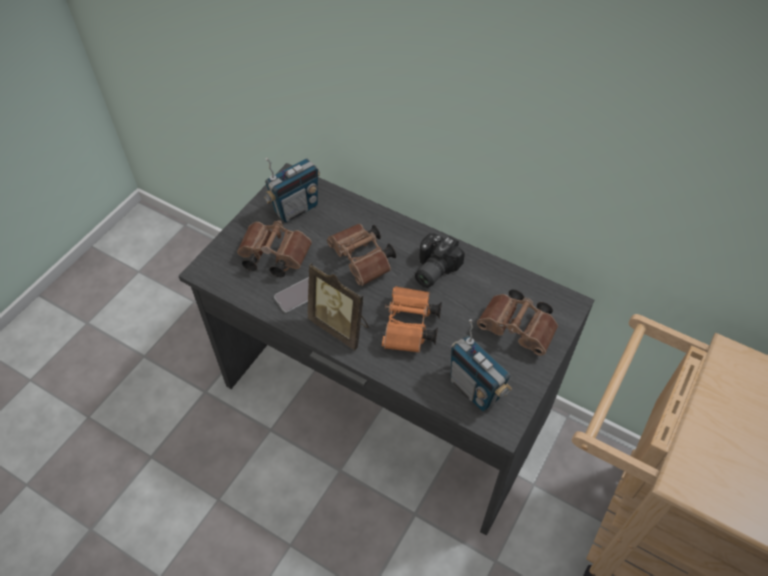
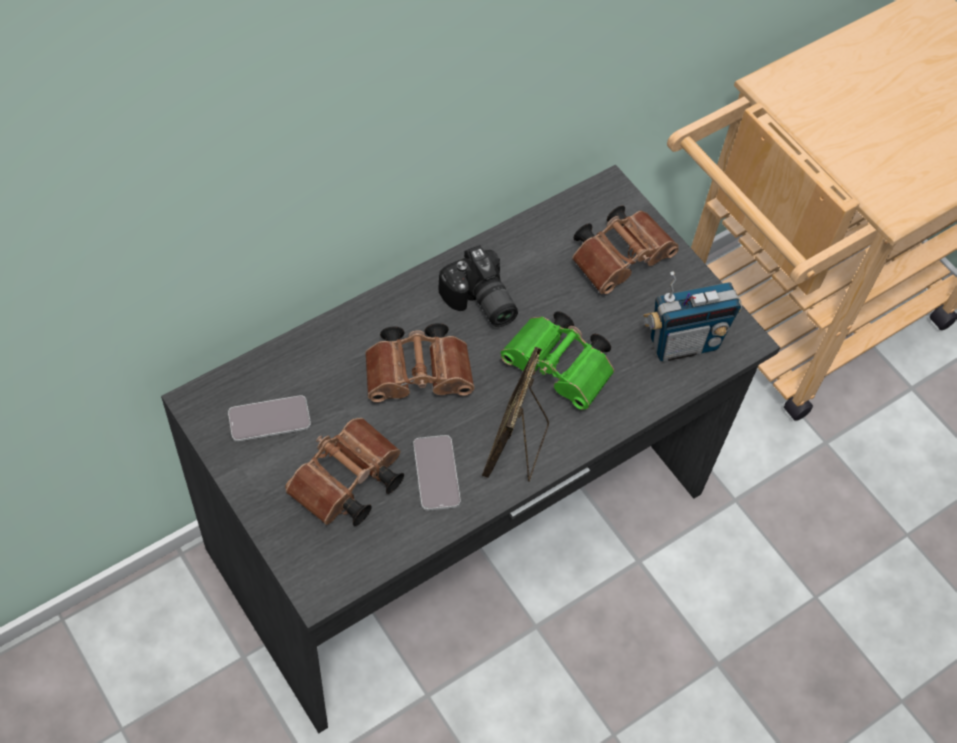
camera: 70 degrees left, 5 degrees up
(296, 209) = (269, 419): radio -> phone
(341, 326) = (517, 447): picture frame -> picture frame turned 135 degrees clockwise
(410, 328) = (561, 370): orange binoculars -> green binoculars

